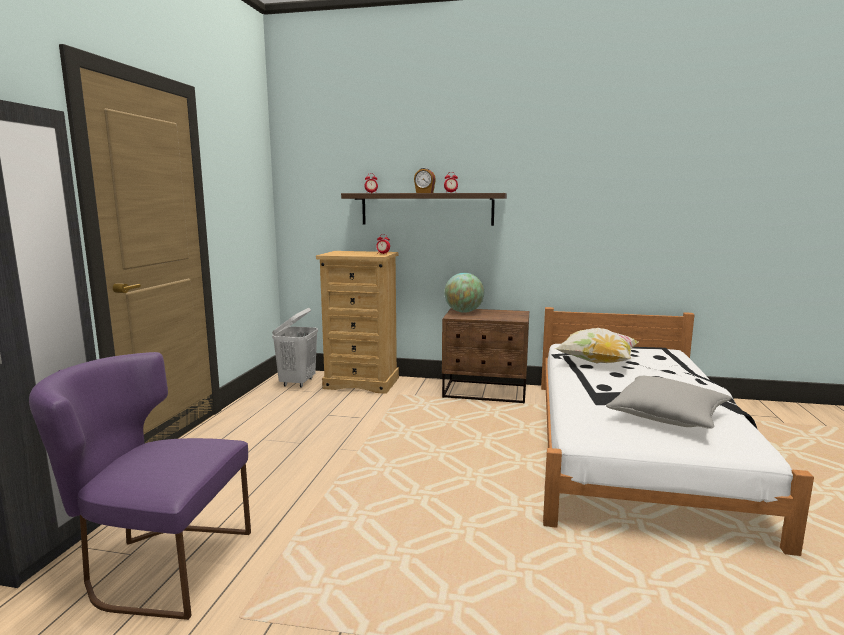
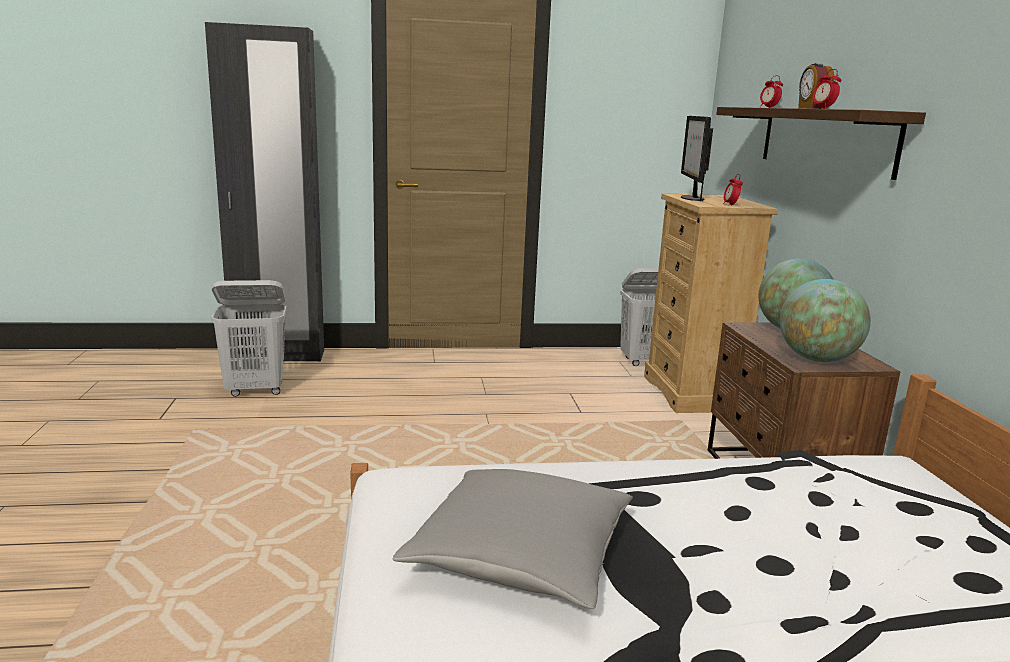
camera: 70 degrees right, 5 degrees up
(157, 566) = (255, 390): purple chair -> white laundry basket
(346, 254) = (691, 198): none -> monitor
(511, 316) = (817, 359): none -> globe
(596, 362) = (800, 493): pillow -> none

